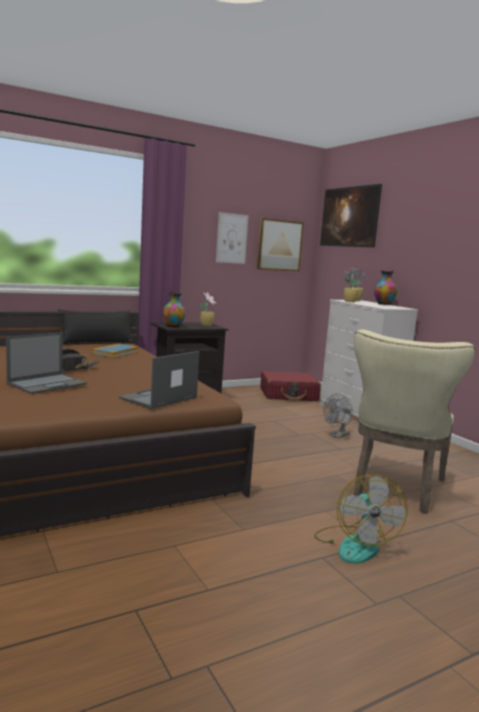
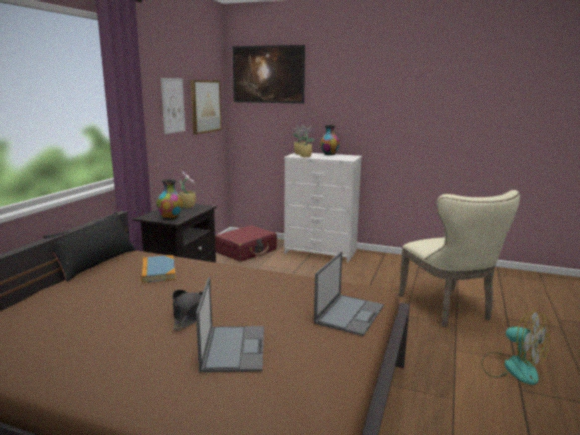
camera: 40 degrees left, 5 degrees up
(158, 398) = (349, 314): laptop -> laptop turned 150 degrees counterclockwise
(337, 436) = (345, 278): grey fan -> none

